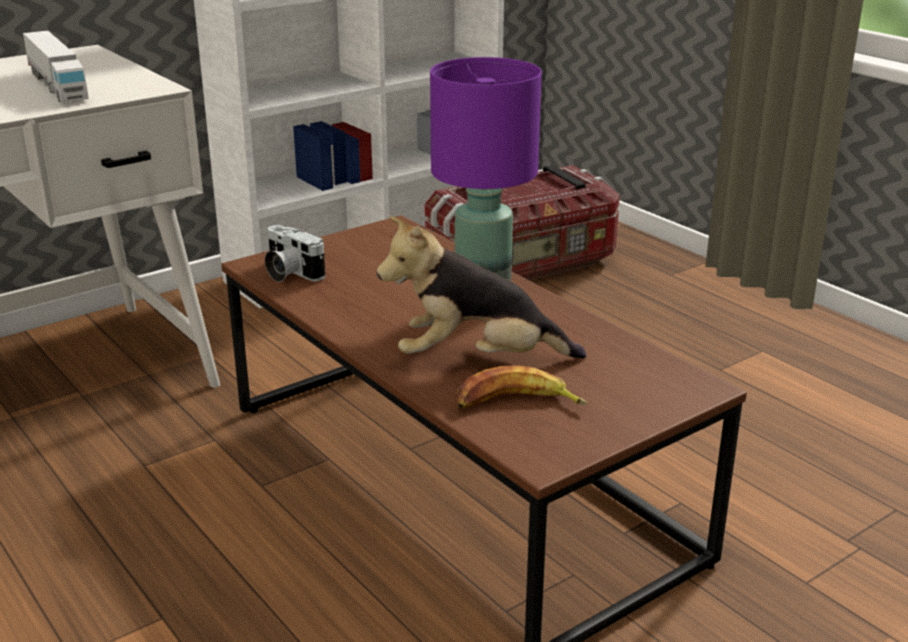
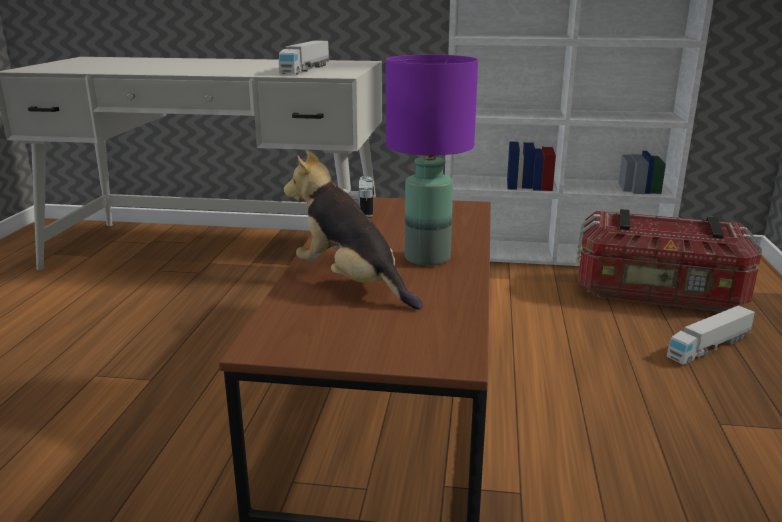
camera: 45 degrees right, 5 degrees down
(516, 403) = (317, 314): banana -> none
(629, 304) = (709, 347): none -> toy truck

